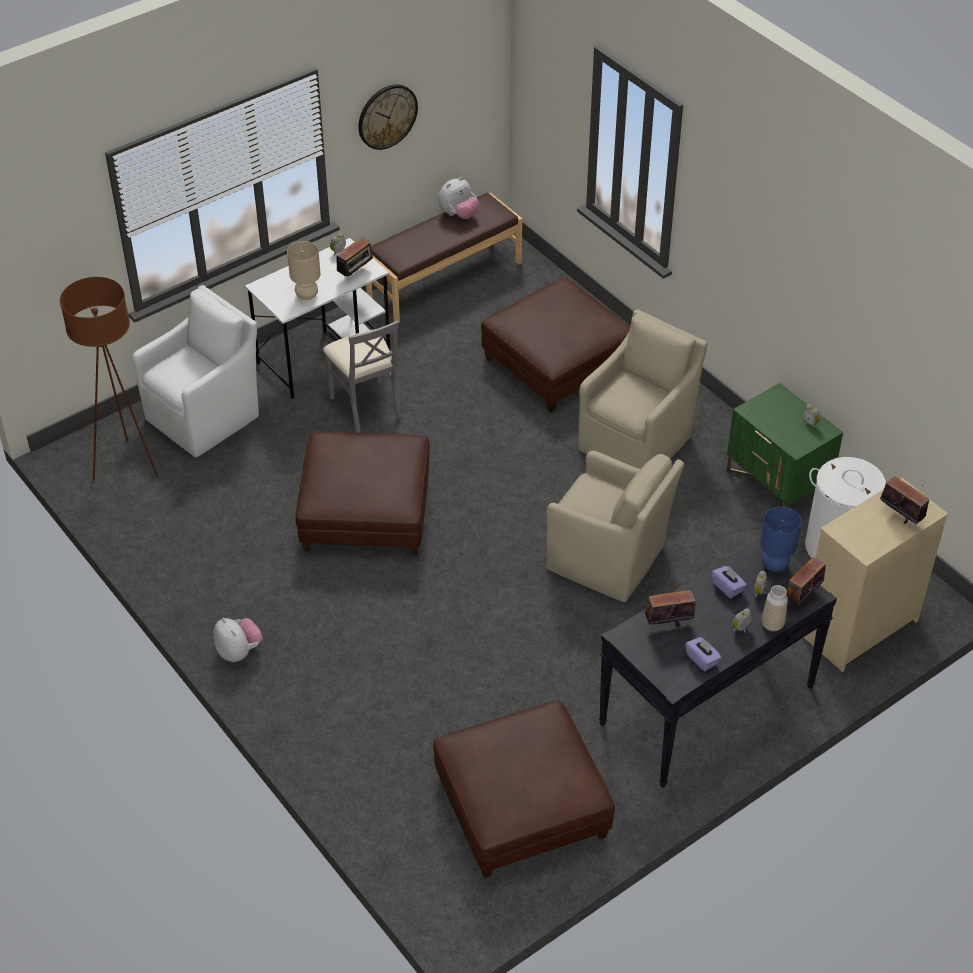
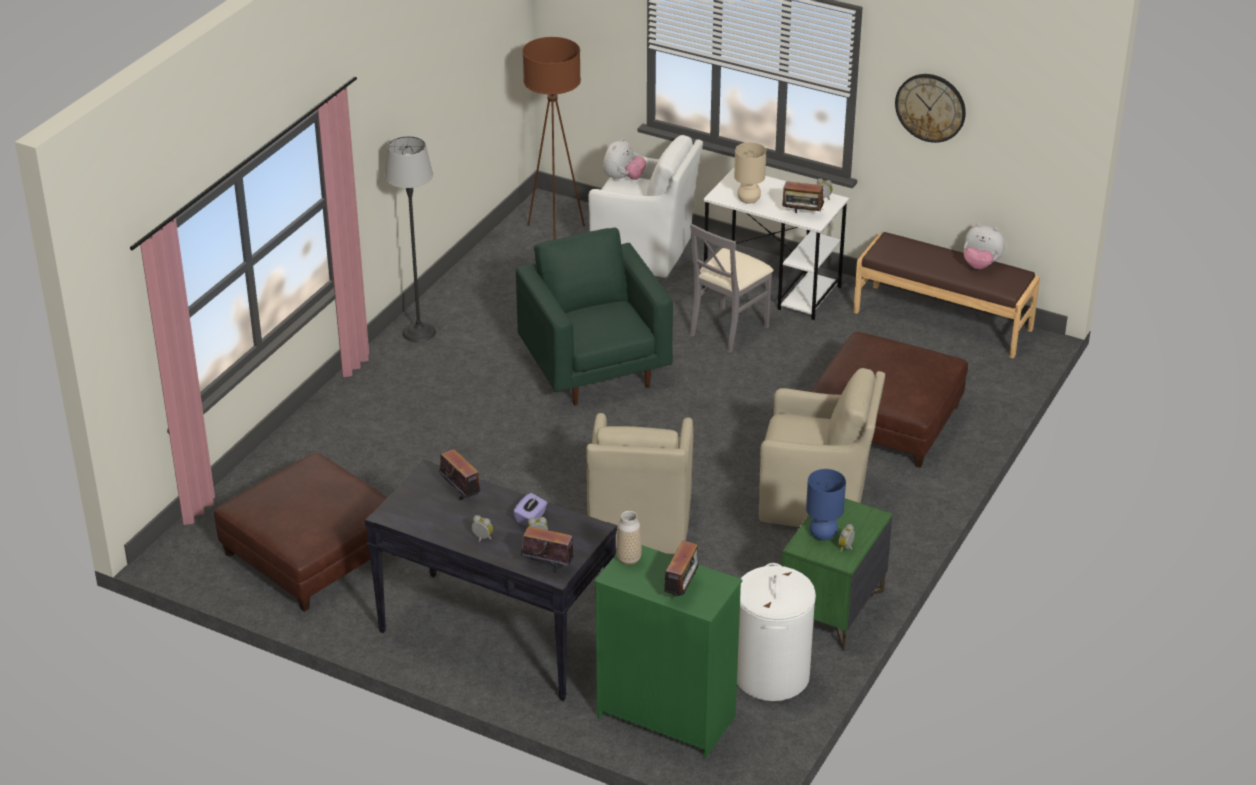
camera: 65 degrees right, 10 degrees down
(215, 617) = (419, 332): none -> floor lamp
(239, 651) = (390, 355): plush toy -> plush toy (623, 179)
(365, 512) = (594, 369): brown ottoman -> green armchair
(702, 659) = (428, 524): purple tissue box -> none
(772, 625) = (500, 556): vase -> vase (629, 559)
(775, 565) = (580, 541): blue table lamp -> blue table lamp (823, 535)
(858, 627) = (666, 716): beige dresser -> green dresser

